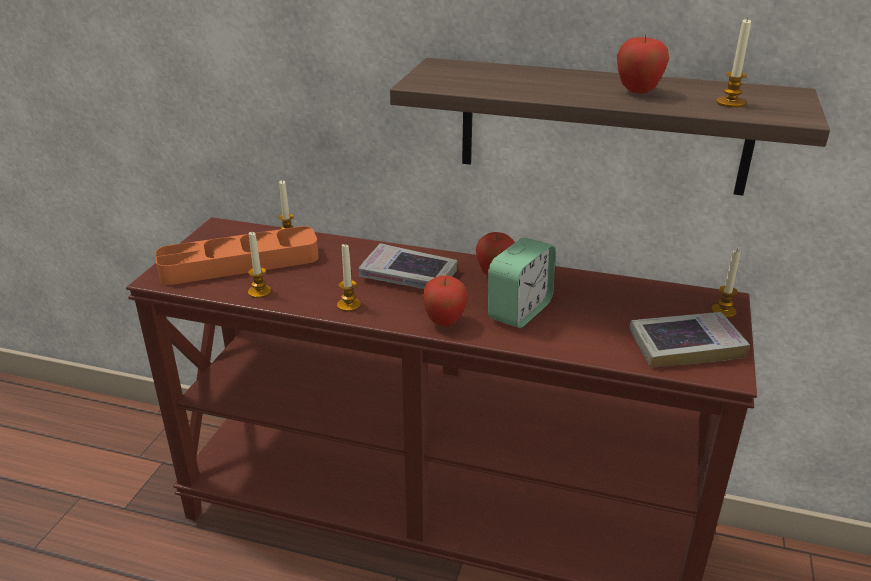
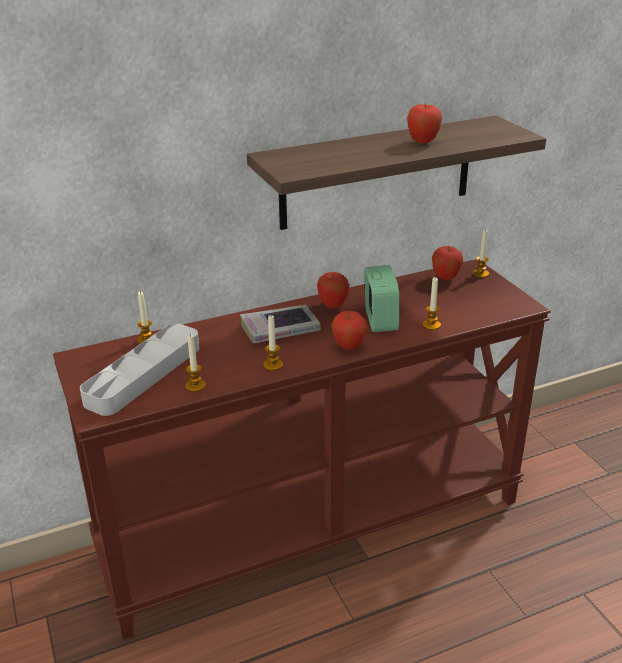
camera: 40 degrees left, 0 degrees up
(240, 263) = (144, 374): orange tray -> grey tray
(669, 298) = (445, 278): none -> apple
(685, 346) = (489, 300): book -> none
(730, 103) = (478, 135): candle -> candle (431, 325)

